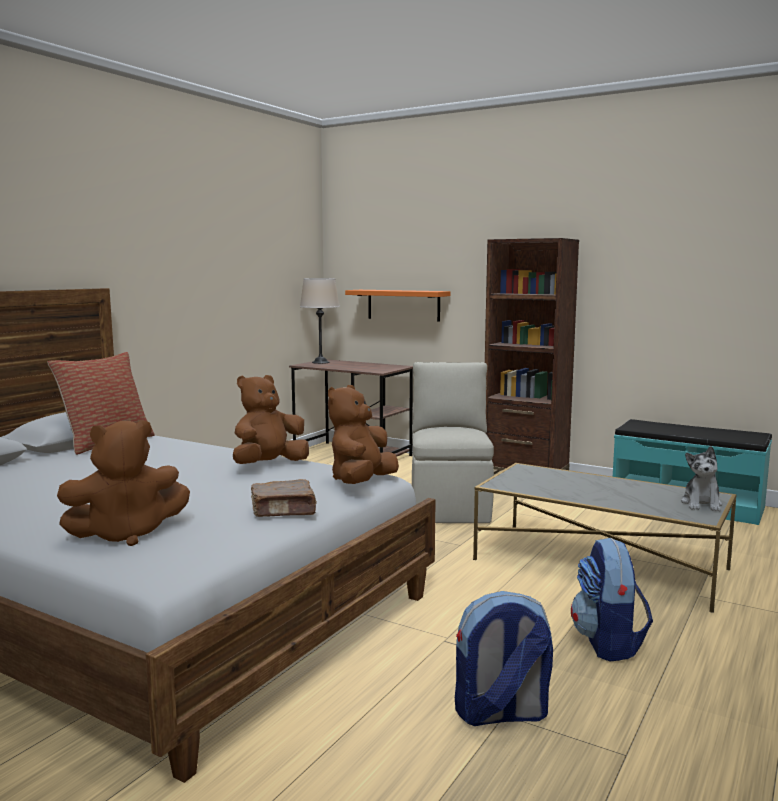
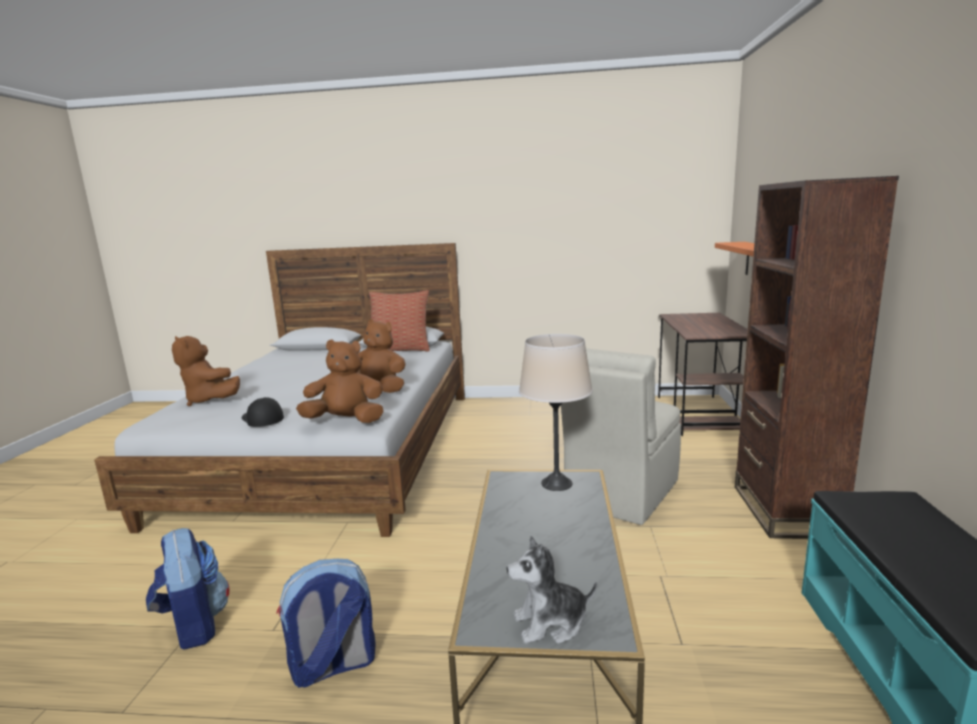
camera: 65 degrees right, 5 degrees up
(284, 511) = (262, 418): brown book -> cap
(320, 362) = (696, 315): beige table lamp -> beige table lamp (556, 483)
(450, 506) = (620, 493): beige chair -> beige chair turned 150 degrees clockwise

